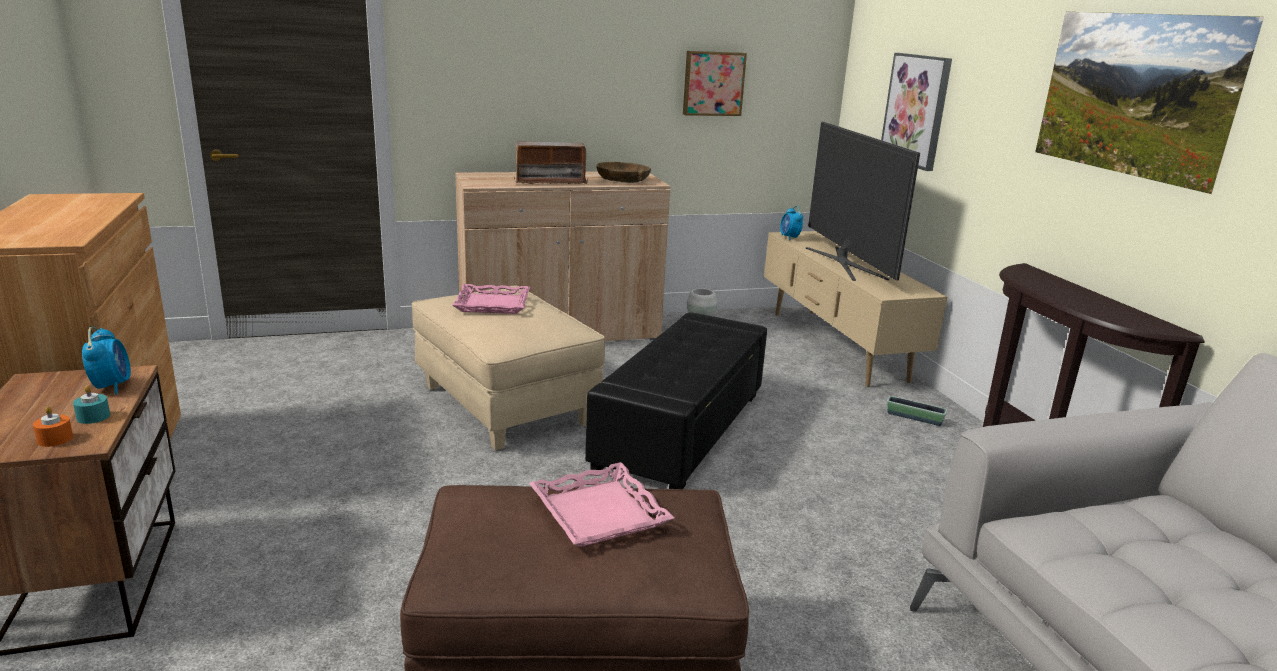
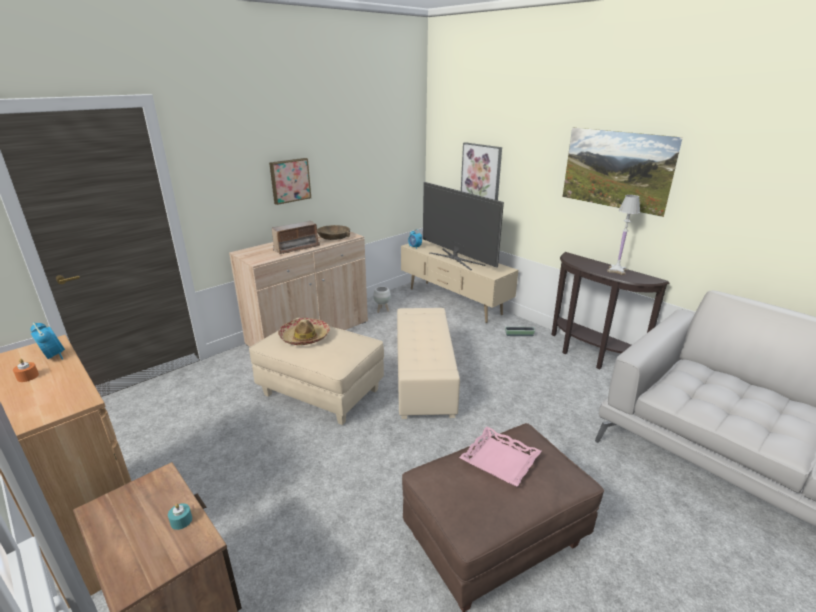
camera: 25 degrees left, 5 degrees up
(55, 439) = (177, 549): orange candle -> orange candle (28, 376)
(112, 386) = (163, 491): alarm clock -> alarm clock (53, 356)
(493, 304) = (305, 337): pink tray -> hat
(682, 429) = (424, 377): black ottoman -> beige ottoman
(713, 83) = (364, 169): picture -> picture (289, 180)
(1098, 302) = (616, 270): none -> white table lamp

